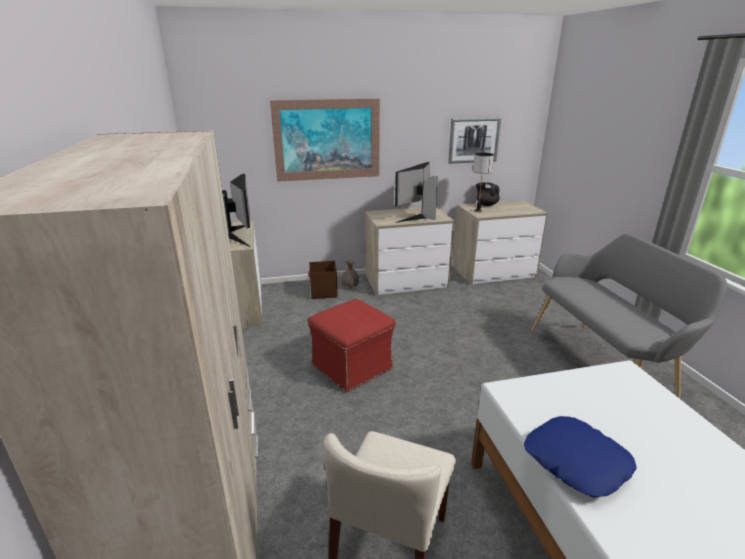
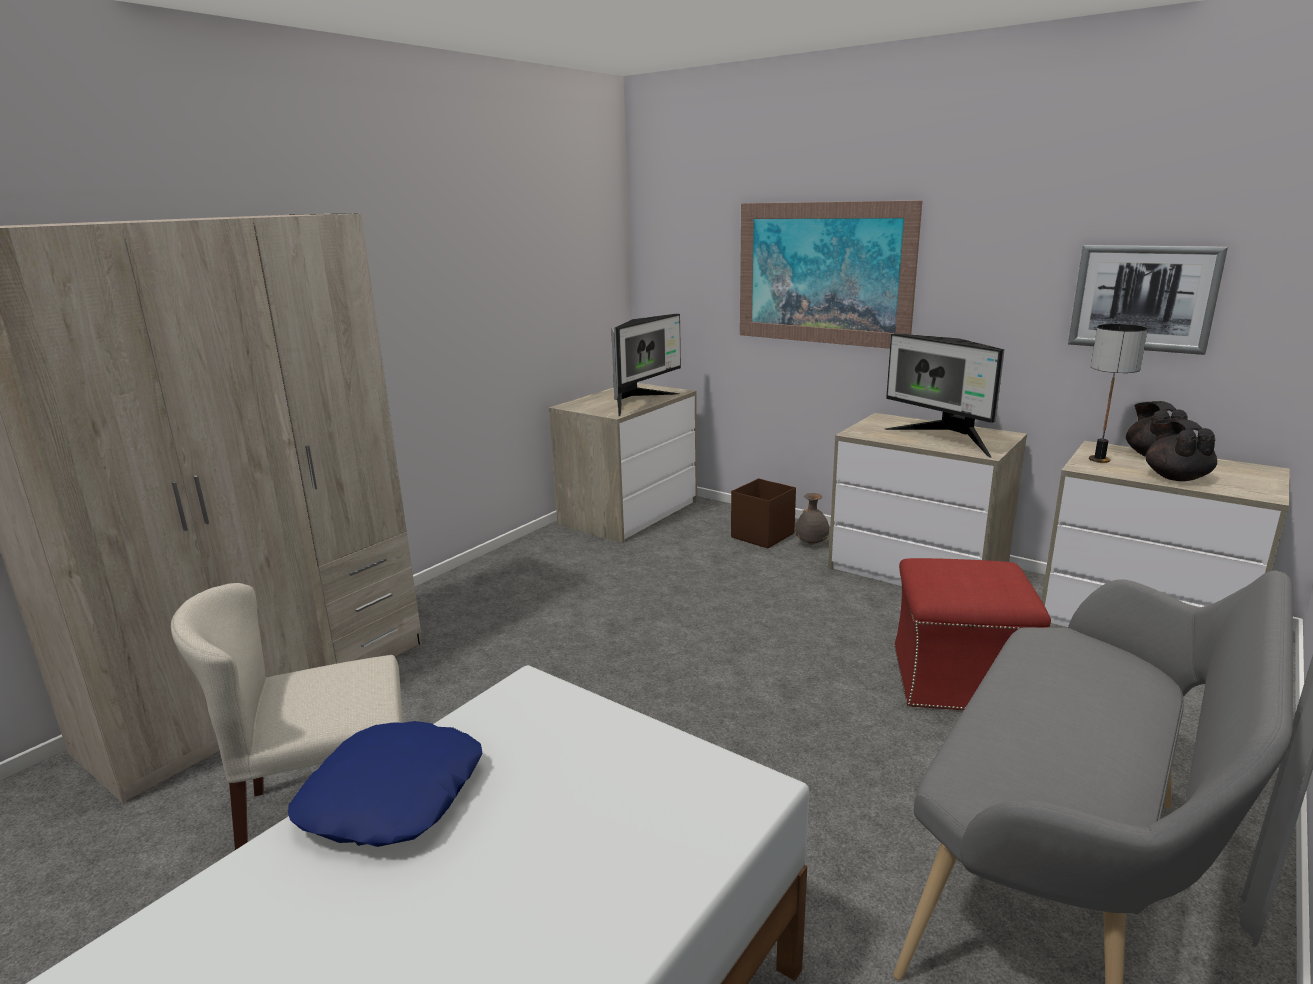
camera: 50 degrees right, 5 degrees down
(353, 366) = (630, 633): red ottoman -> red ottoman (959, 679)
(418, 216) = (945, 439): monitor -> monitor turned 120 degrees counterclockwise
(508, 211) = (1175, 477): none -> black teapot

